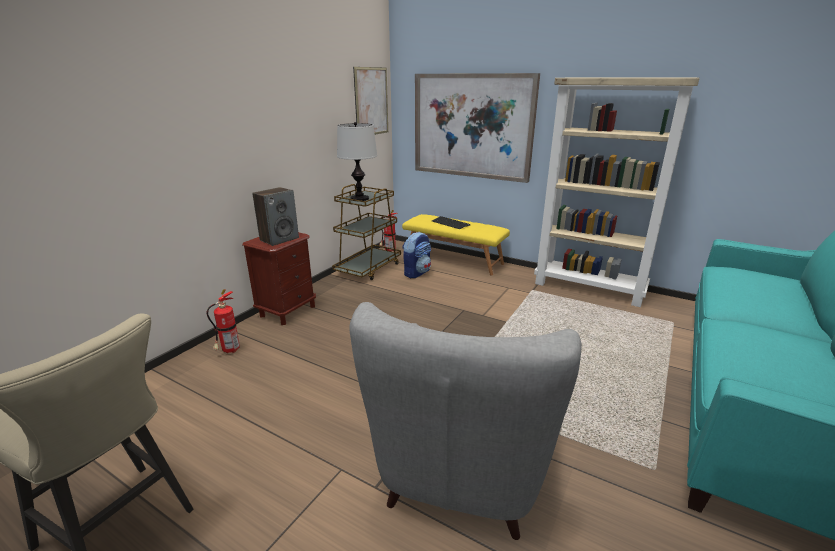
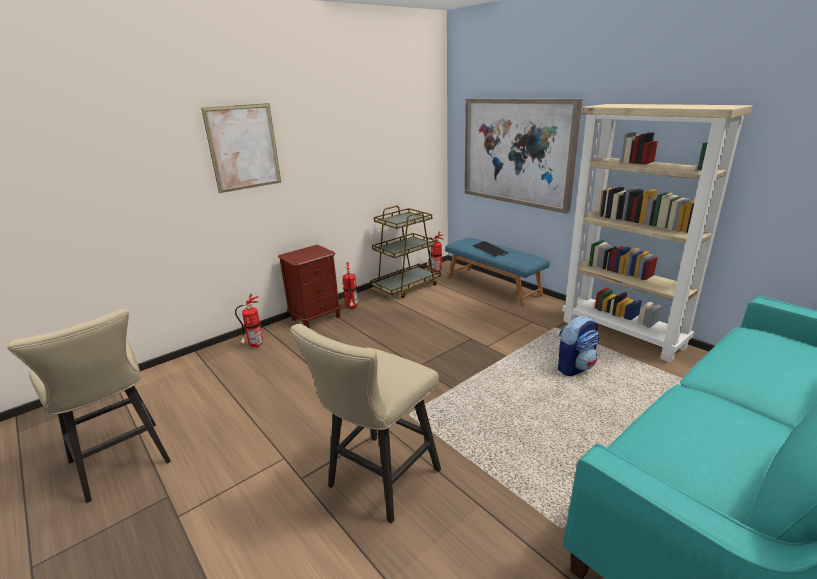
camera: 20 degrees right, 0 degrees up
(279, 239) = (308, 254): speaker -> none
(323, 296) = (352, 308): none -> fire extinguisher
(359, 198) = (397, 220): table lamp -> none
(371, 101) = (422, 127): picture -> picture (244, 147)
(417, 273) = (448, 296): backpack -> backpack (575, 367)
(454, 259) = (493, 286): yellow bench -> blue bench
(462, 469) = (378, 482): grey armchair -> beige stool

